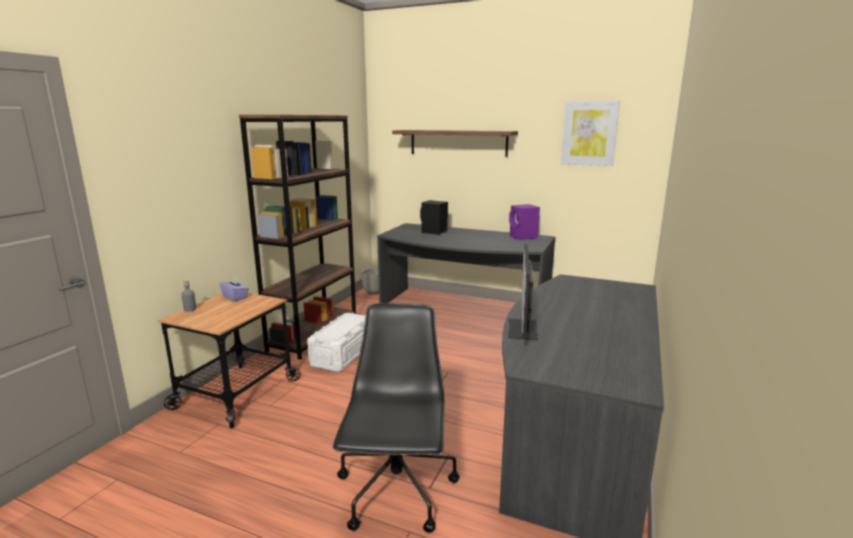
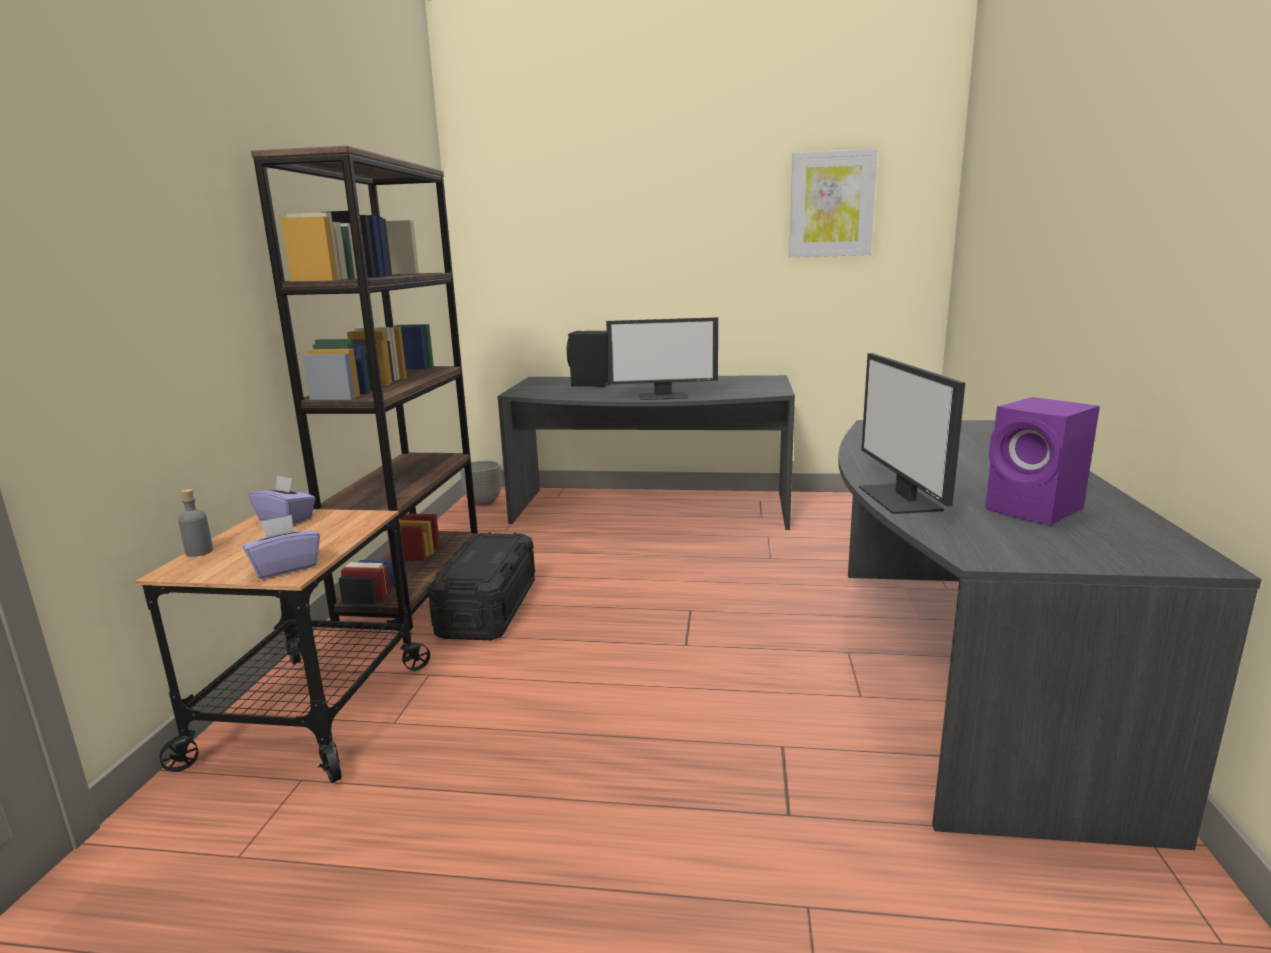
camera: 15 degrees left, 0 degrees up
(219, 323) = (285, 567): none -> purple tissue box
(343, 354) = (488, 608): white storage box -> black storage box
(397, 493) = (737, 837): black office chair -> none
(458, 142) = (614, 231): shelf -> none
(466, 245) = (664, 396): none -> monitor
(523, 237) = (742, 380): purple speaker -> purple speaker (1036, 510)

